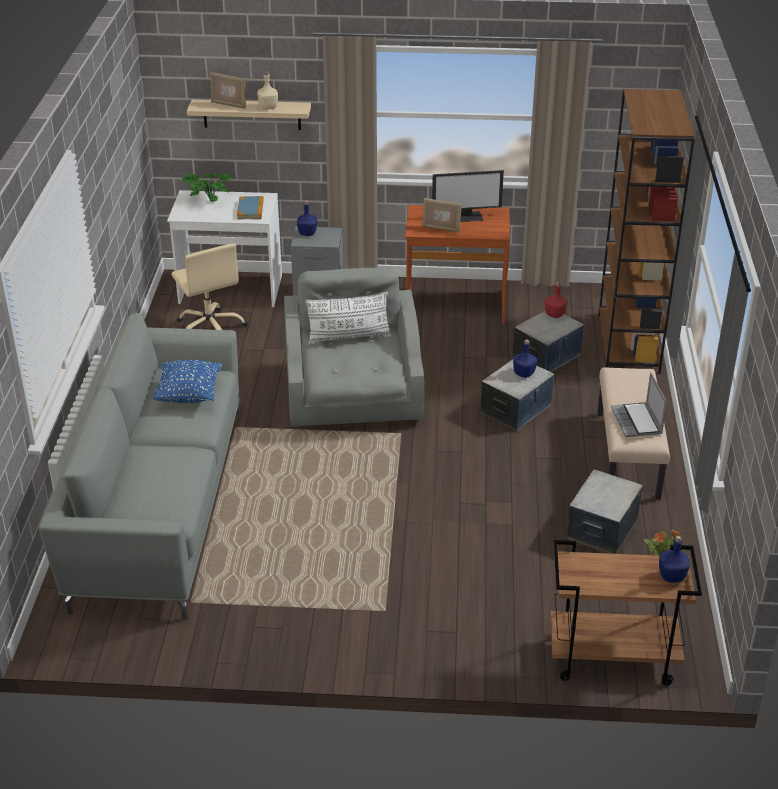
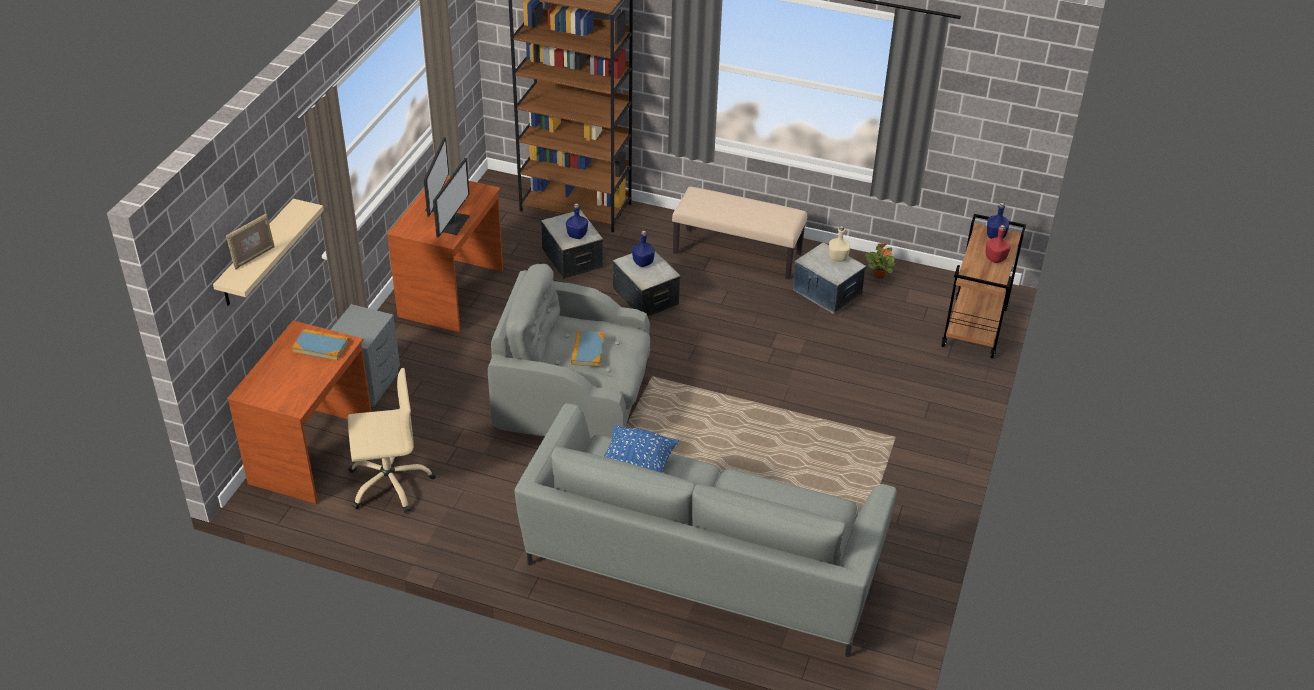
camera: 75 degrees left, 5 degrees up
(208, 201) = (276, 377): potted plant -> none
(230, 290) = (313, 454): white desk -> brown desk
(268, 107) = (285, 229): beige bottle -> beige bottle (838, 258)
(307, 233) = (347, 331): blue bottle -> blue bottle (577, 235)
(349, 337) = (555, 348): white pillow -> none
(351, 353) = (588, 350): none -> book
(441, 229) = (453, 223): picture frame -> monitor
(554, 314) = (555, 221): red bottle -> red bottle (995, 259)
(637, 421) = (765, 213): laptop -> none

